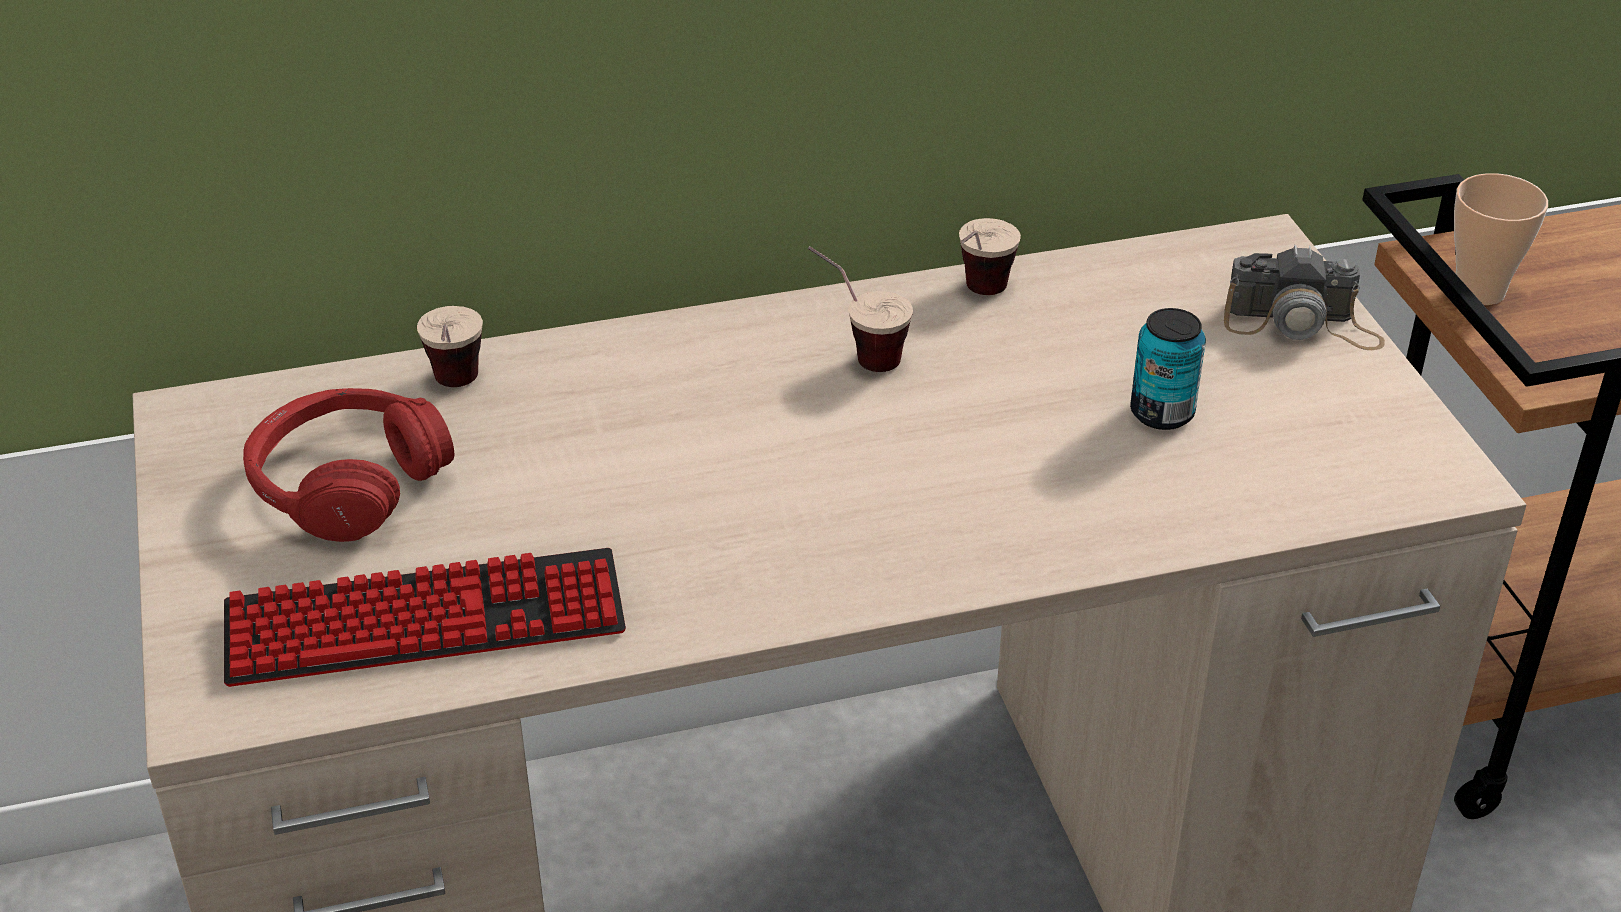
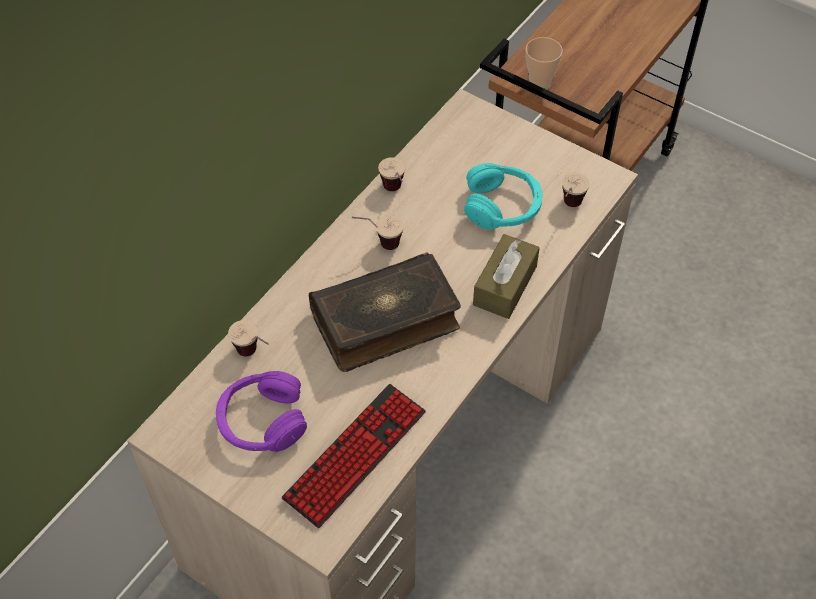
camera: 40 degrees left, 15 degrees up
(348, 484) = (262, 421): red headphones -> purple headphones
(728, 464) = (386, 321): none -> book
(1018, 531) = (505, 285): none -> brown tissue box
(1162, 413) = (502, 206): can -> turquoise headphones
(1300, 482) = (569, 208): none -> cup
(1302, 324) = (510, 138): camera -> none

